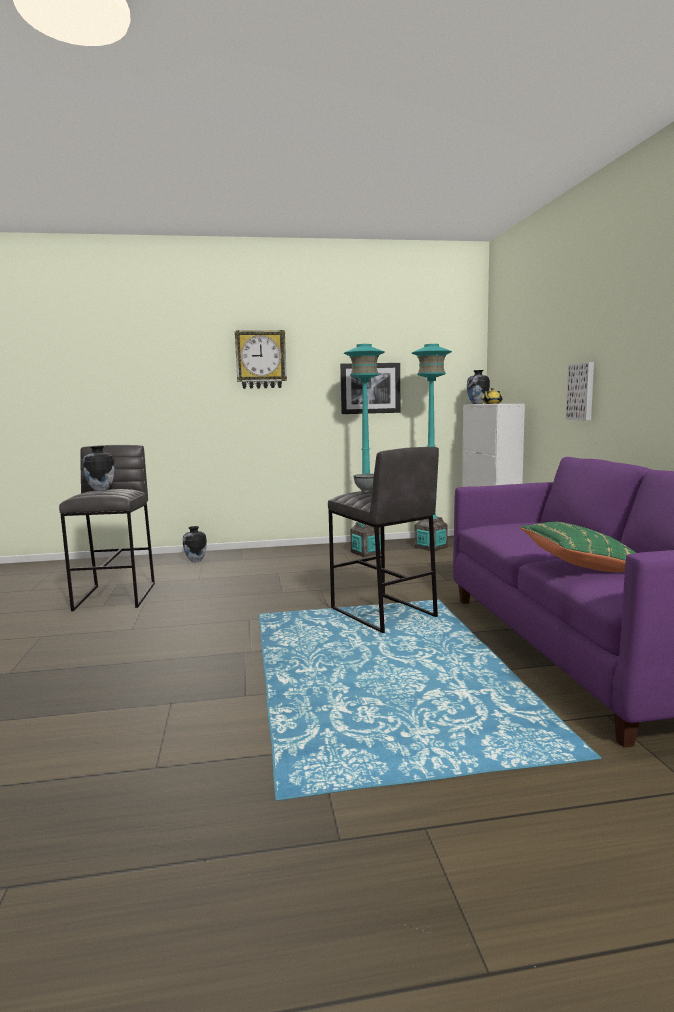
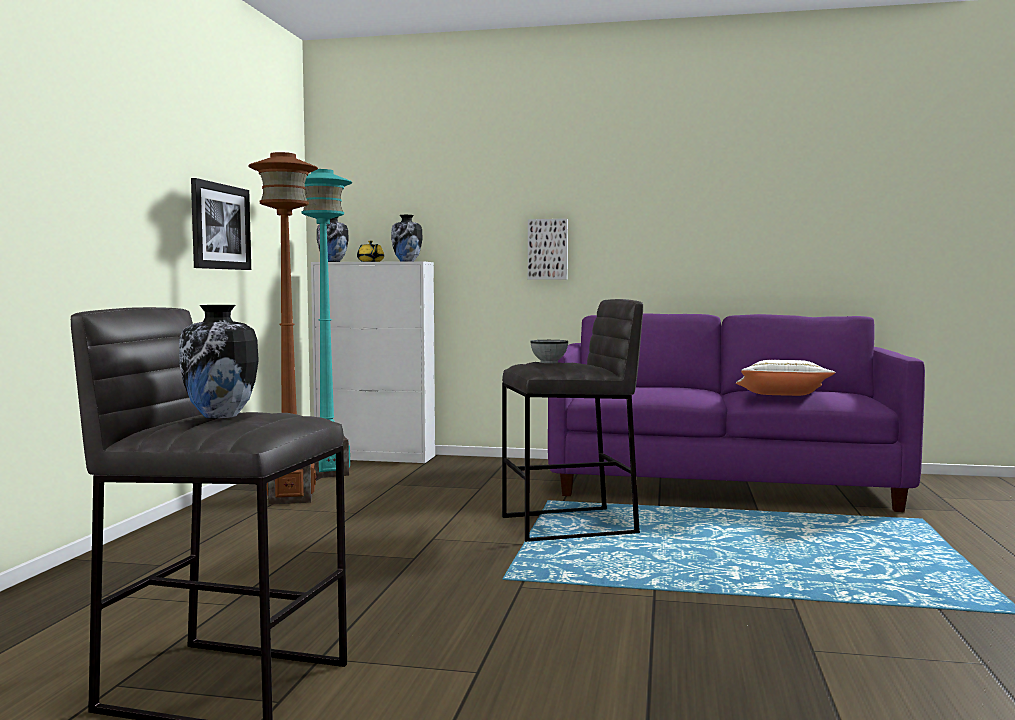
camera: 70 degrees left, 5 degrees down
(195, 561) = (78, 600): vase -> vase (407, 261)
(261, 359) = (95, 146): wall clock -> none
(367, 552) = (291, 498): turquoise floor lamp -> brown floor lamp
(581, 566) = (782, 396): green pillow -> white pillow

